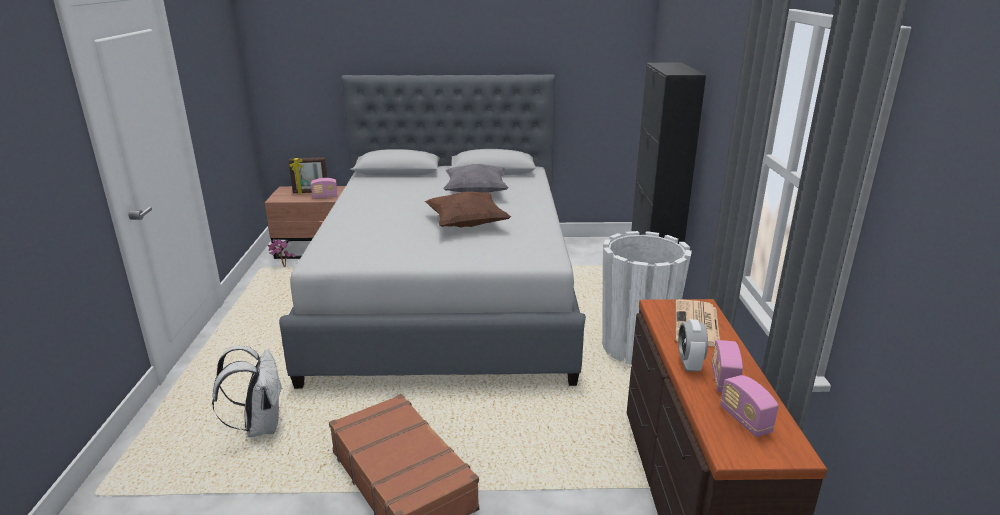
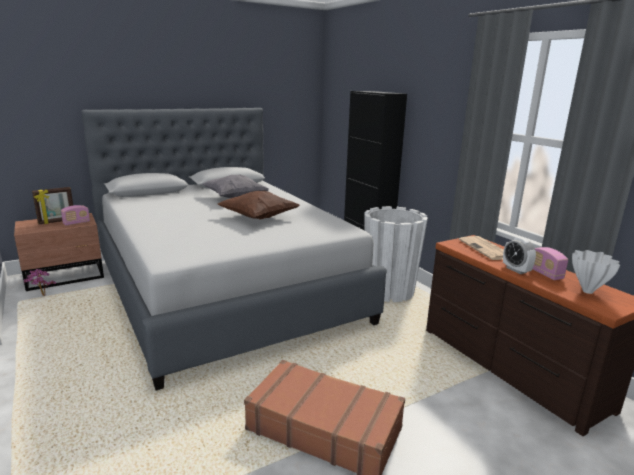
camera: 30 degrees left, 5 degrees down
(260, 426) = (150, 432): white backpack -> none
(745, 420) = (586, 291): radio -> white vase

